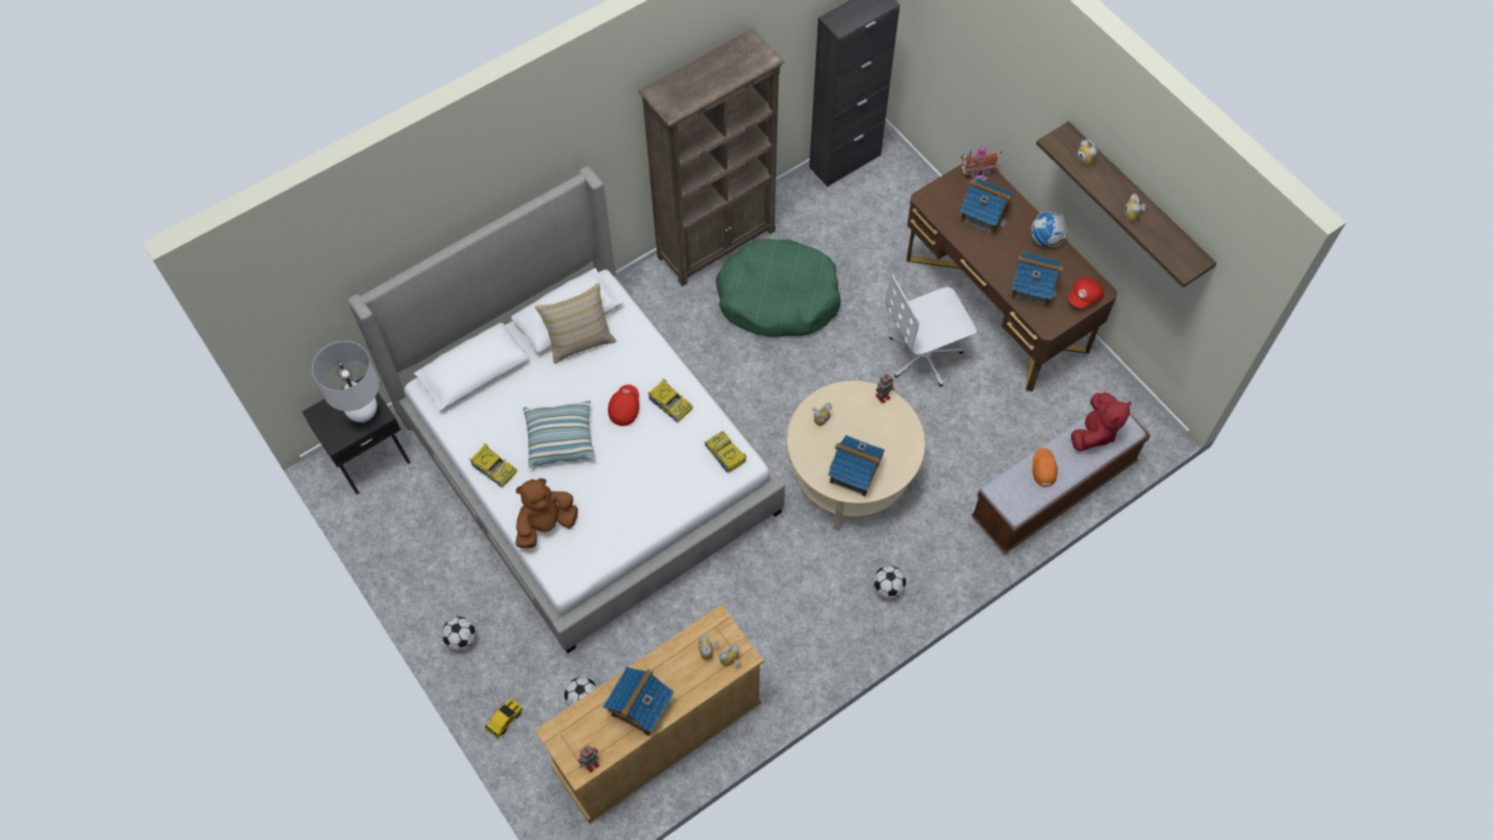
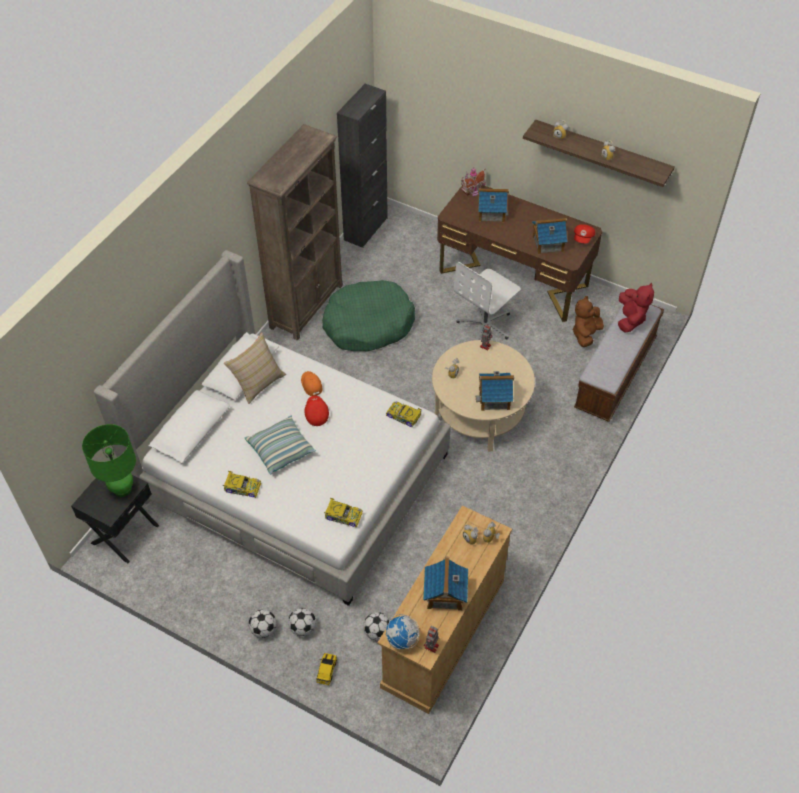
camera: 25 degrees left, 10 degrees down
(364, 415) = (122, 489): white table lamp -> green table lamp
(546, 525) = (302, 509): brown plush toy -> brown plush toy (585, 334)
(670, 403) = (346, 399): toy car -> toy car (343, 515)
(888, 588) = (545, 473): football -> football (302, 628)
(1044, 468) = (612, 351): orange cap -> orange cap (311, 385)
(1045, 239) = (538, 214): globe -> globe (402, 639)

